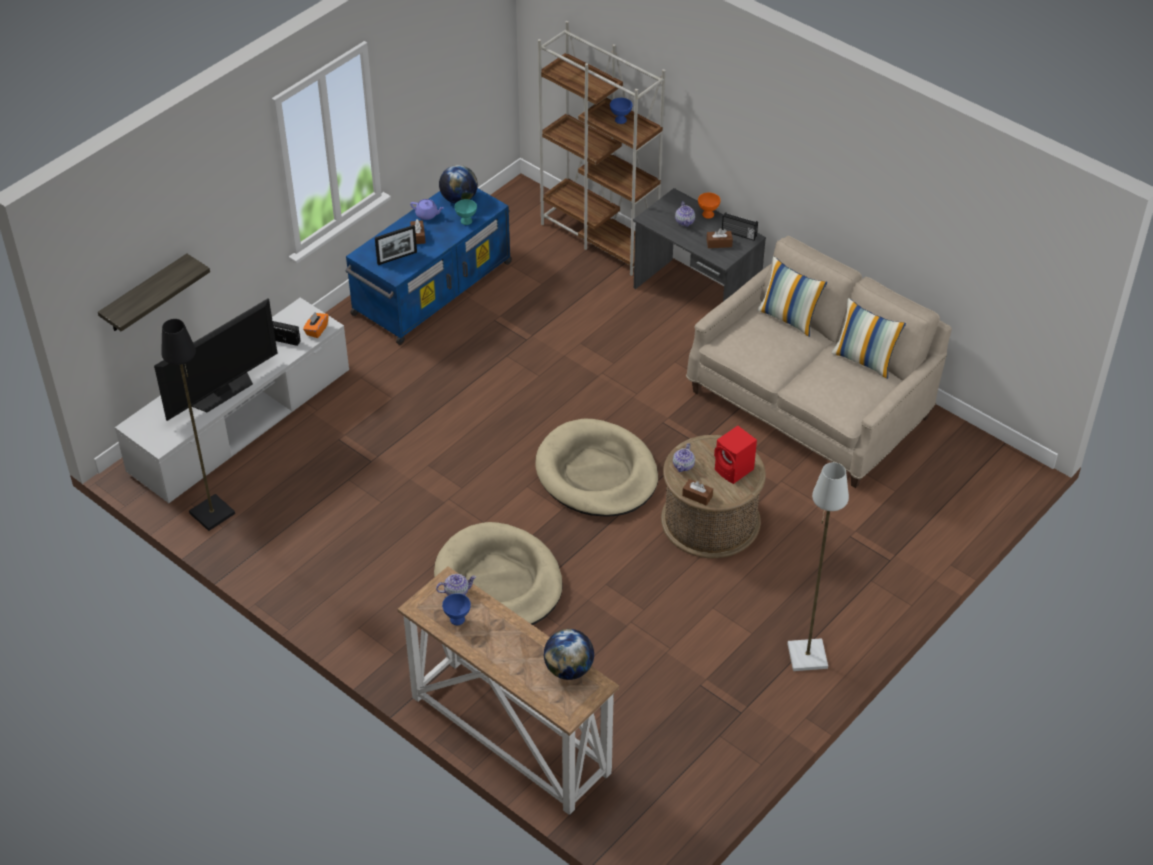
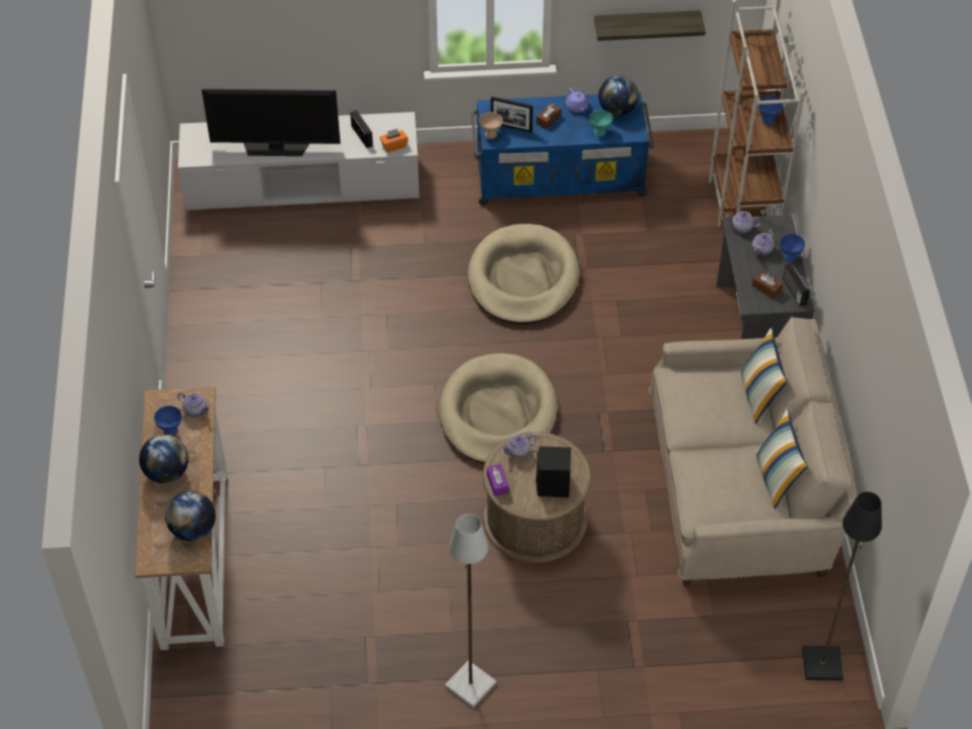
camera: 45 degrees right, 5 degrees up
(145, 294) = (246, 29): shelf -> shelf (646, 25)
(212, 513) = (206, 238): black floor lamp -> black floor lamp (822, 663)
(388, 272) = (490, 134): none -> beige bowl
(495, 649) = (166, 472): none -> globe
(499, 581) = (326, 440): beige dog bed -> beige dog bed (523, 279)
(653, 217) = (741, 228): none -> teapot
(697, 496) = (497, 483): brown tissue box -> purple tissue box
(708, 214) = (790, 257): orange bowl -> blue bowl
(734, 470) = (552, 486): red speaker -> black speaker

